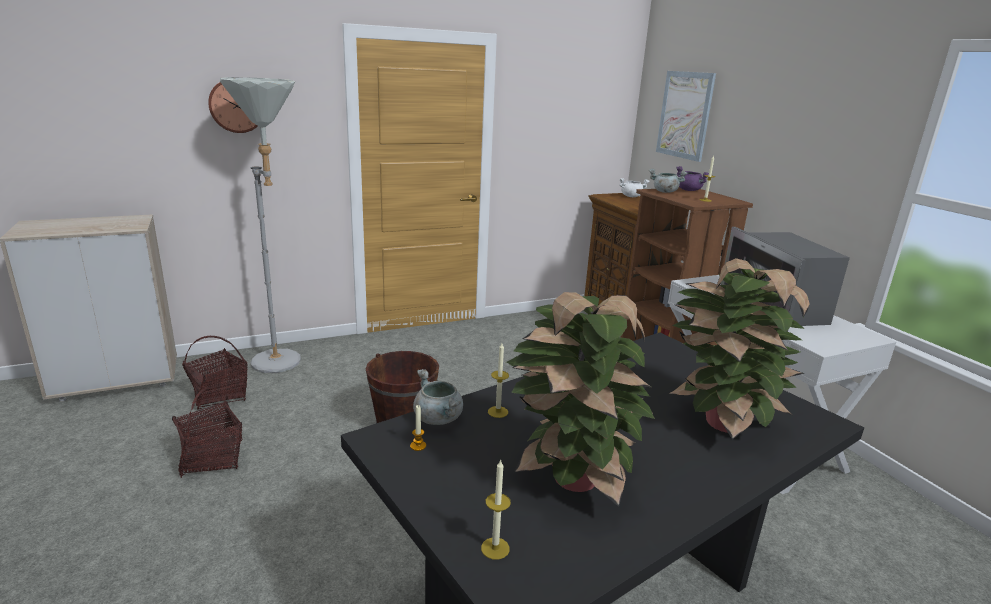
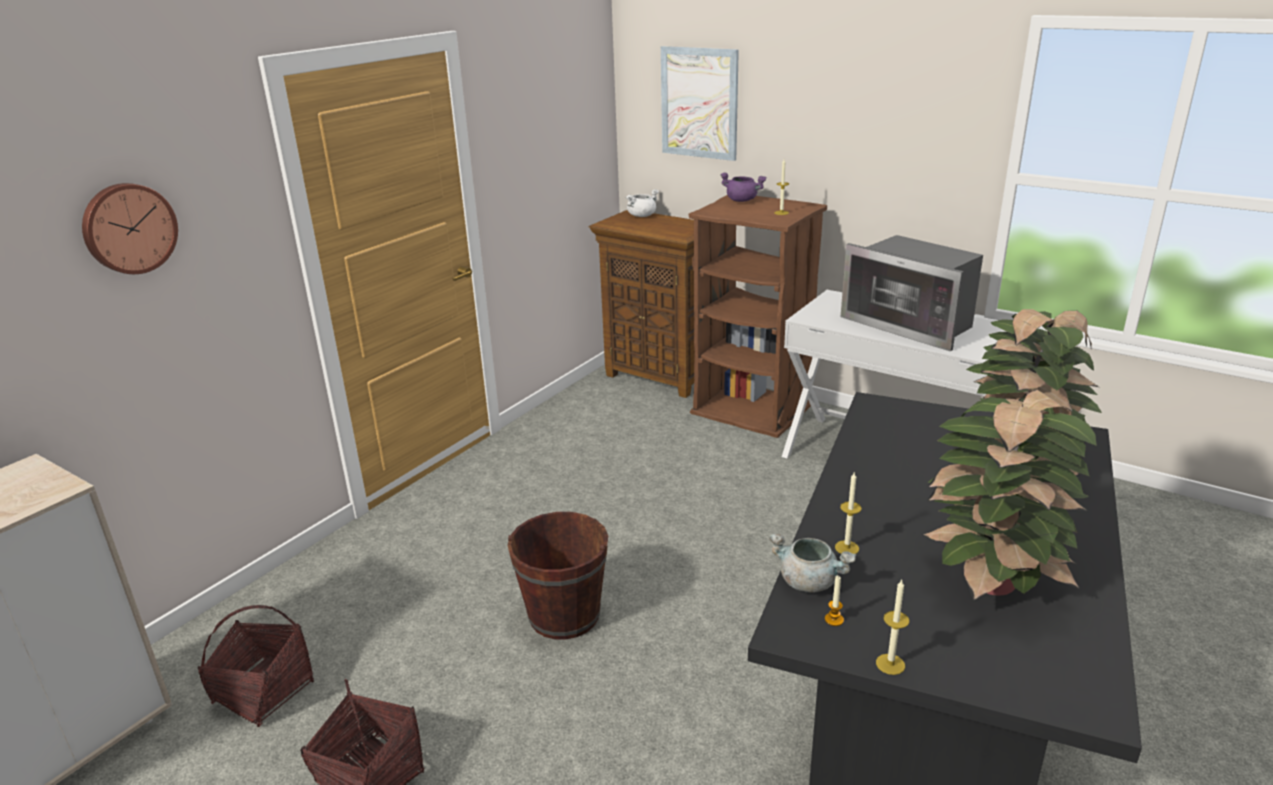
camera: 30 degrees left, 5 degrees up
(283, 365) = (304, 608): grey floor lamp -> none
(495, 548) = (1024, 677): candle -> candle (890, 664)
(664, 192) = (723, 210): grey cooking pot -> none

